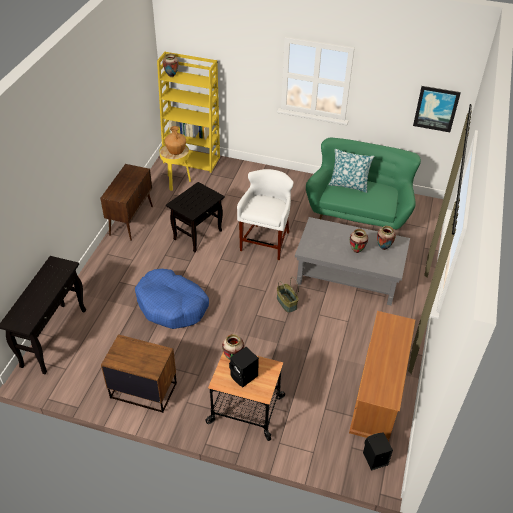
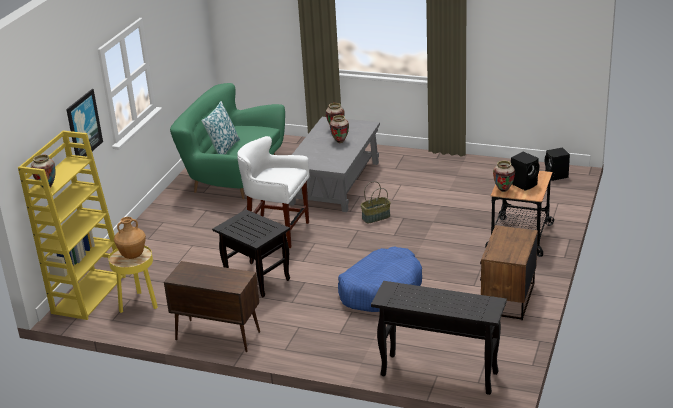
camera: 85 degrees left, 15 degrees down
(378, 392) = (486, 172): brown tv stand -> none
(436, 108) = (195, 35): picture -> picture (83, 125)

